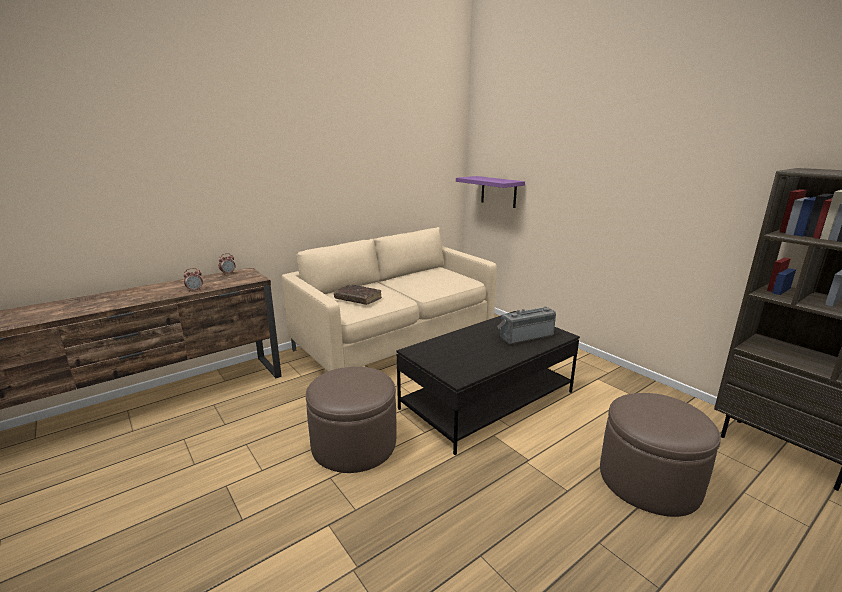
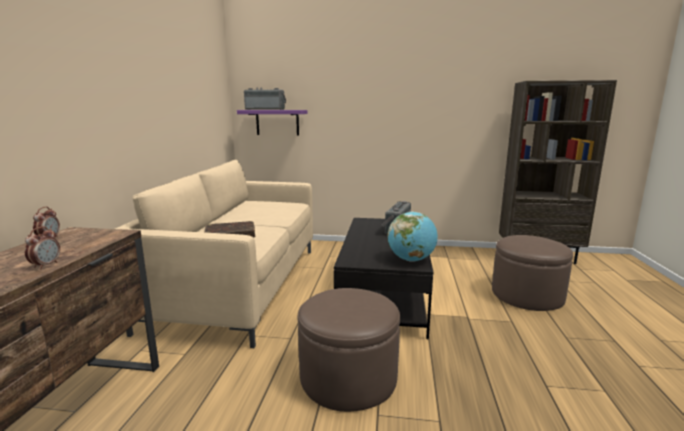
camera: 45 degrees left, 5 degrees down
(465, 370) = (411, 260): none -> globe
(483, 178) = (265, 109): none -> radio

